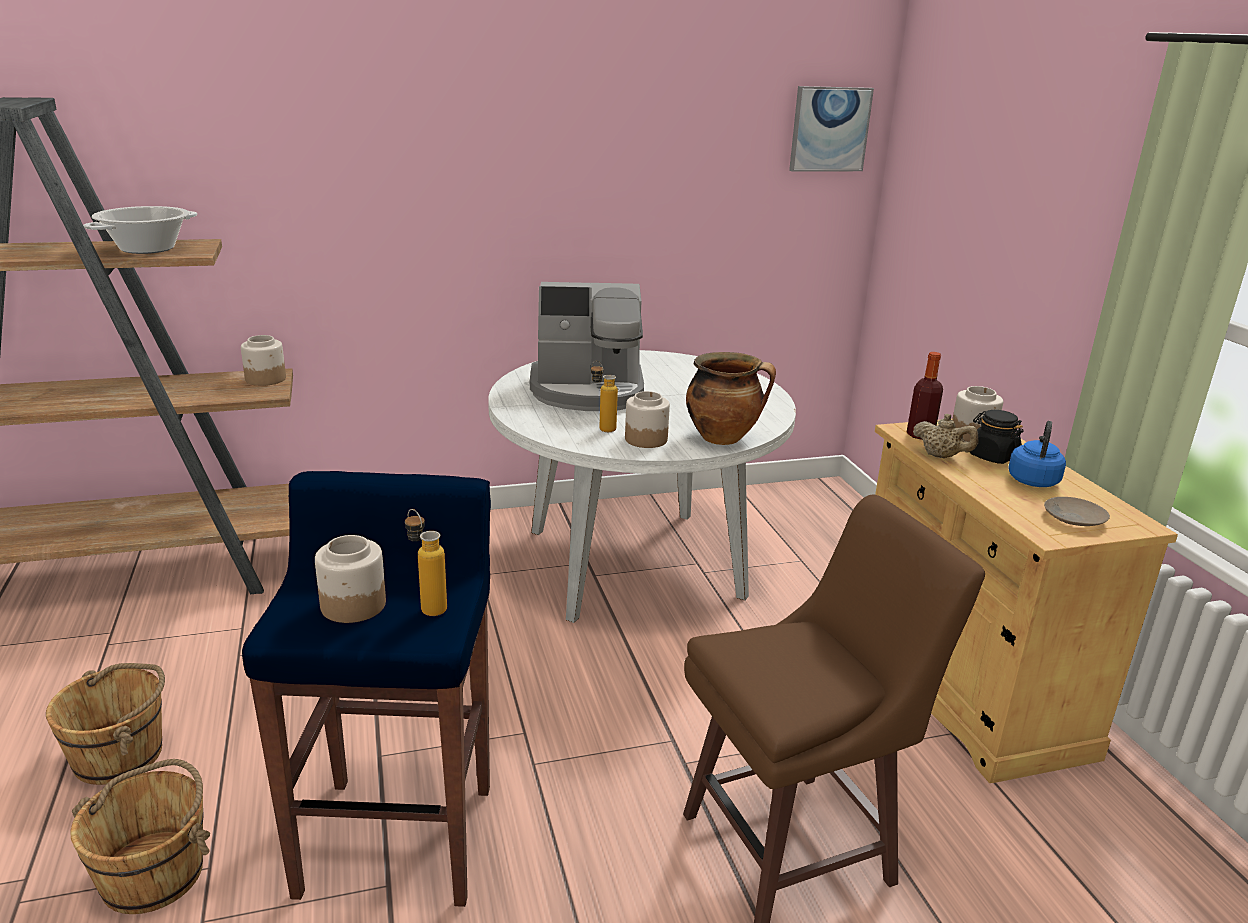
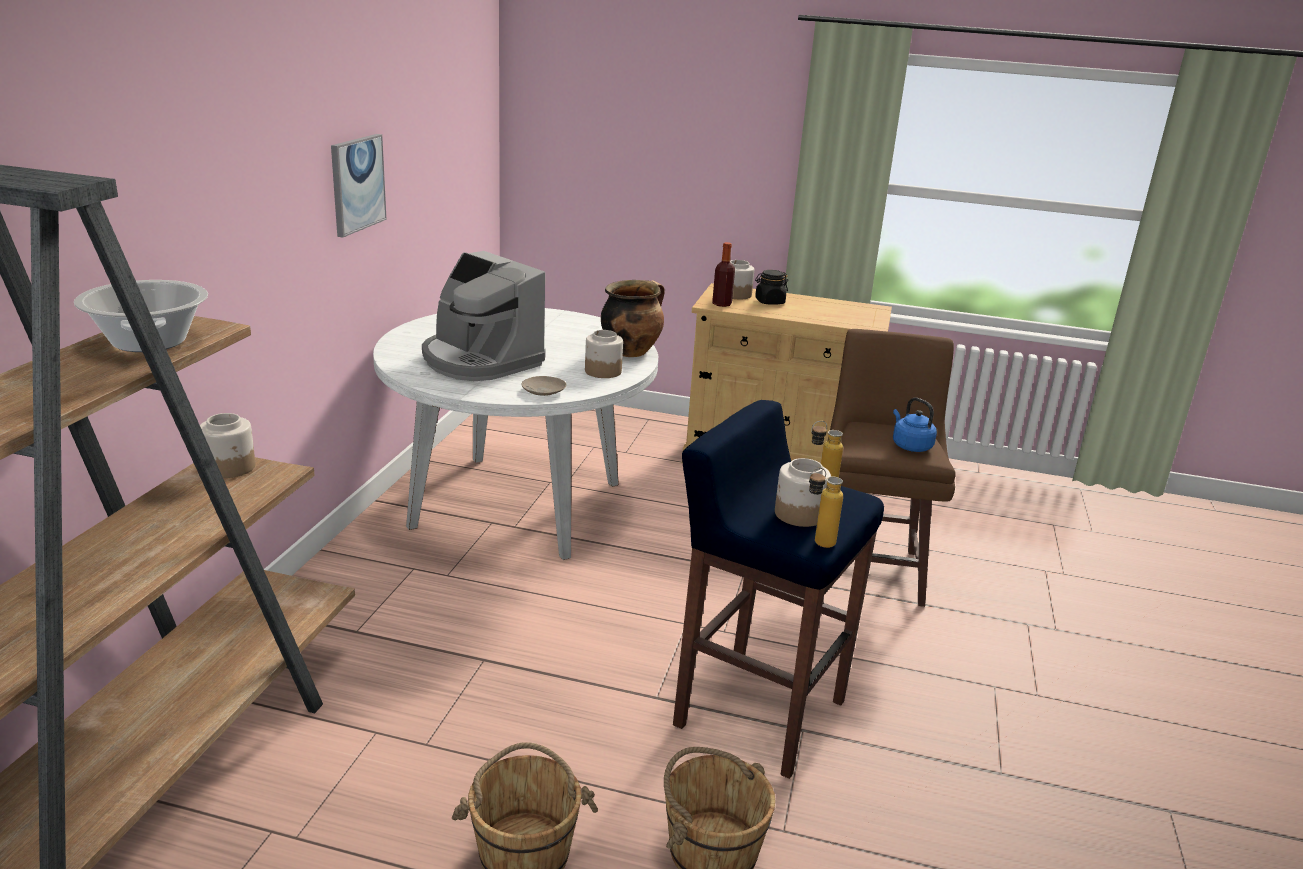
camera: 60 degrees left, 0 degrees up
(588, 391) = (480, 360): coffee machine -> coffee machine turned 105 degrees clockwise
(602, 427) = (561, 377): bottle -> bottle (817, 544)
(829, 129) = (478, 84): picture -> picture (357, 184)
(941, 456) = (756, 310): beige teapot -> none
(1033, 480) = (808, 306): blue kettle -> blue kettle (910, 446)
(1073, 518) = (859, 316): beige plate -> beige plate (543, 391)

